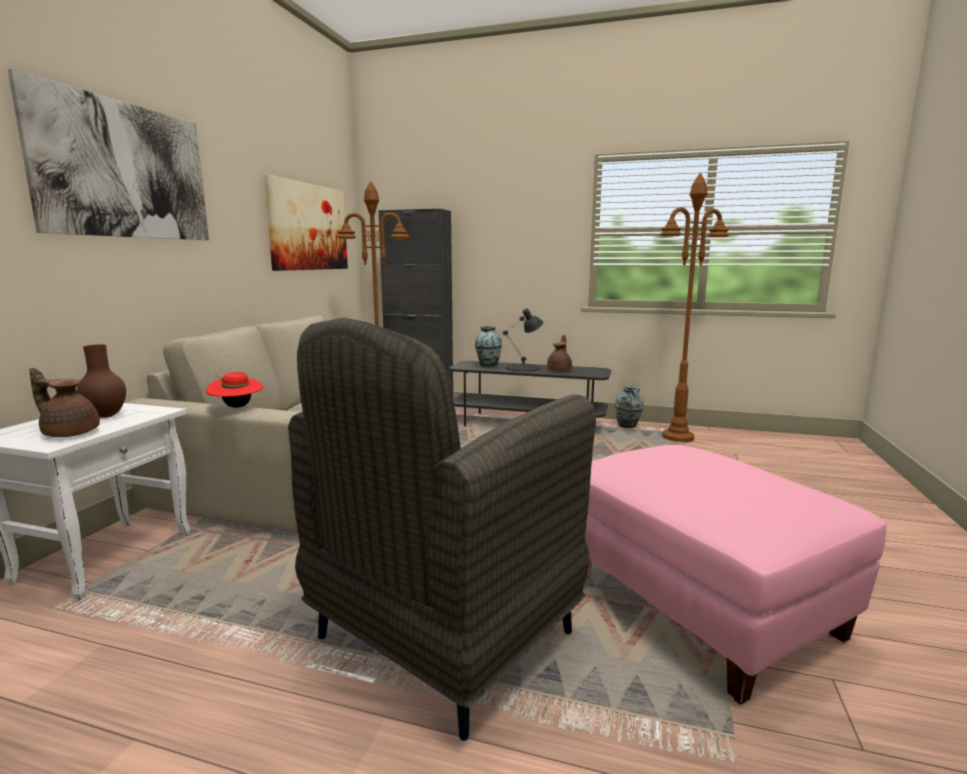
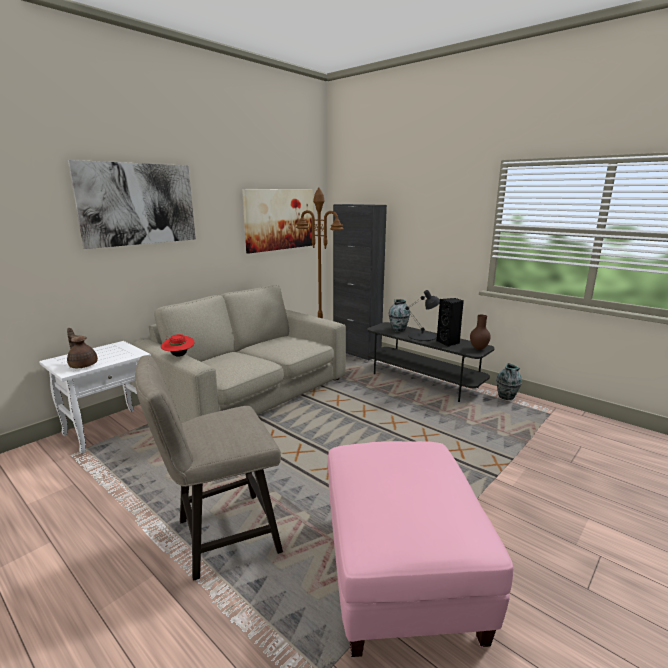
camera: 25 degrees right, 5 degrees up
(105, 416) = (109, 354): brown vase -> brown vase (478, 348)
(442, 638) = (219, 537): grey armchair -> beige stool
(560, 370) = (448, 343): brown teapot -> black speaker
(678, 437) = (542, 417): brown floor lamp -> none

